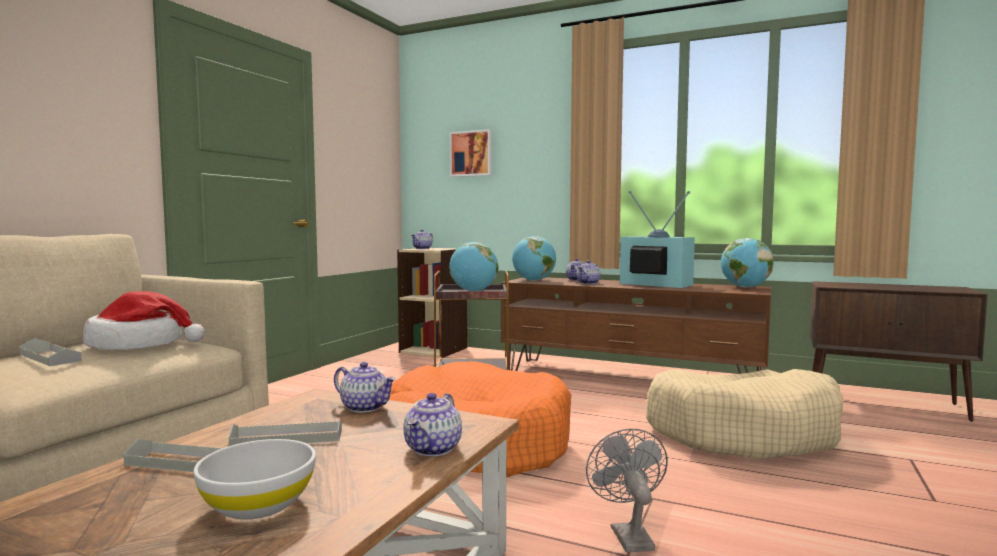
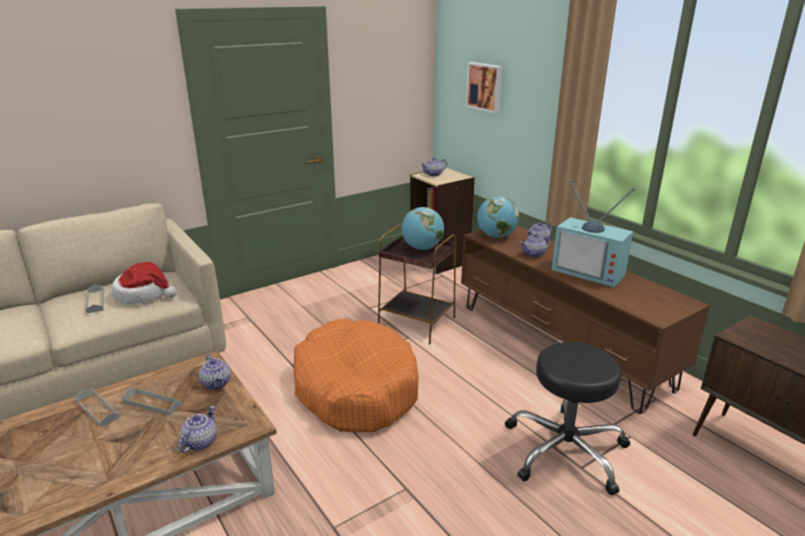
camera: 30 degrees right, 20 degrees up
(258, 505) = (90, 458): white bowl -> none
(433, 449) = (200, 442): teapot -> teapot turned 150 degrees clockwise
(628, 535) = (352, 512): grey fan -> none
(653, 284) = (590, 271): television -> television turned 150 degrees clockwise
(744, 433) = (565, 450): beige dog bed -> black stool
(745, 287) = (674, 301): globe -> none

